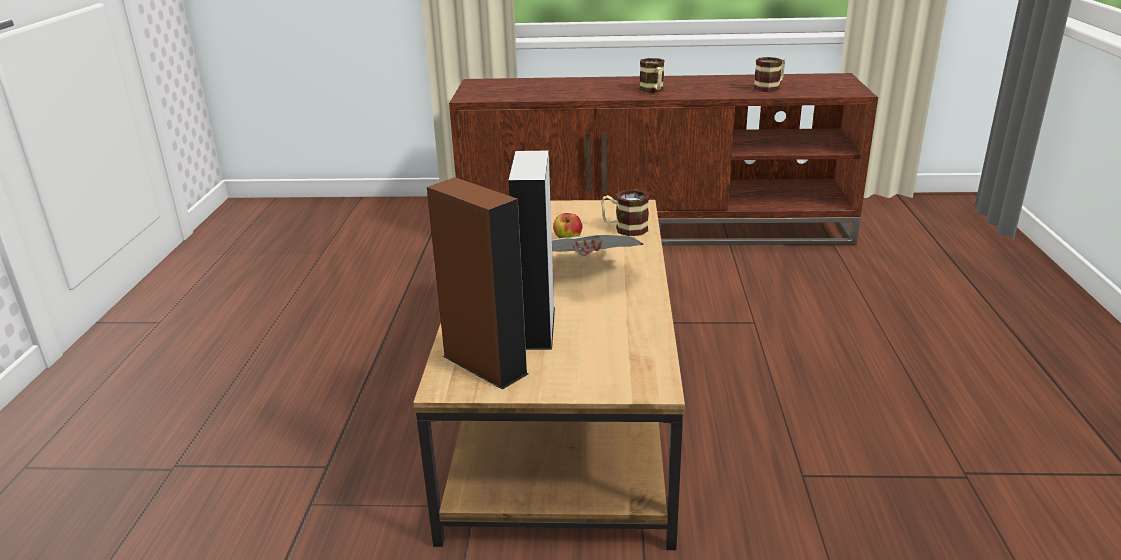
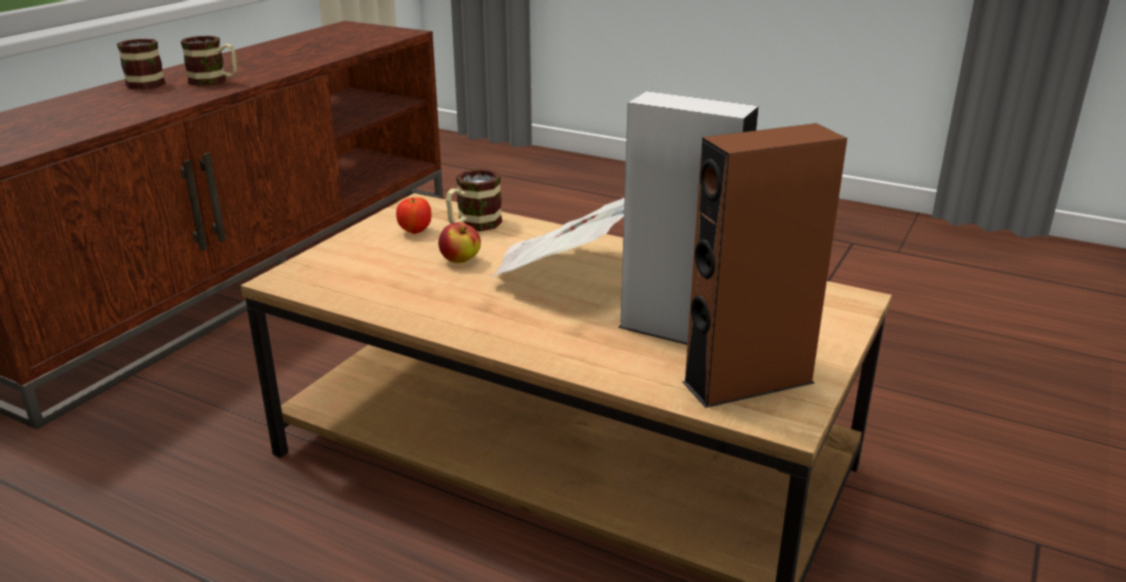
camera: 65 degrees left, 0 degrees up
(595, 217) = (415, 231): none -> apple
(770, 87) = (323, 47): mug -> mug (147, 82)

